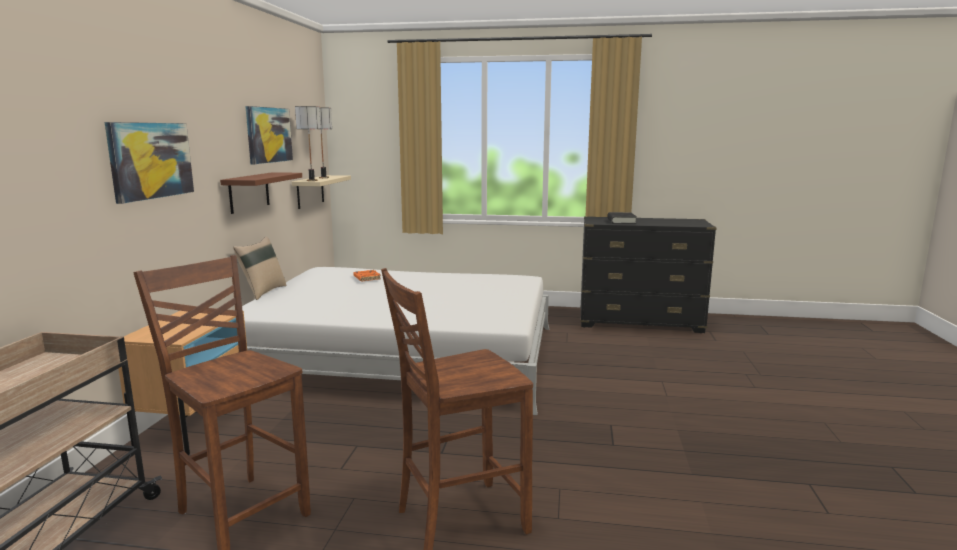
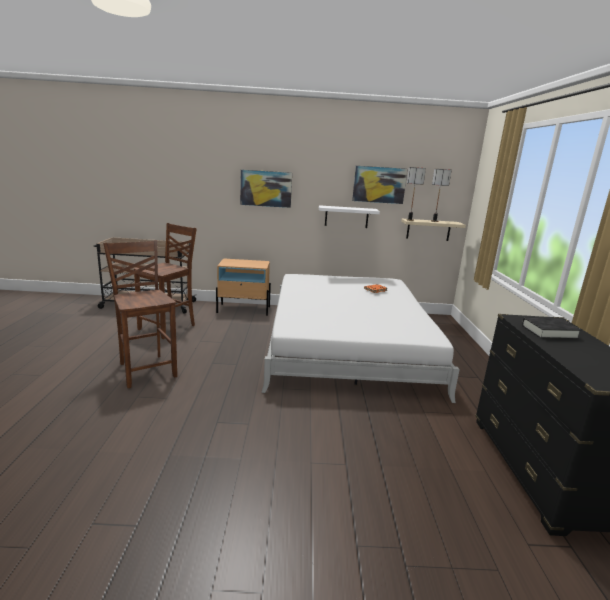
camera: 80 degrees right, 5 degrees up
(249, 192) = (346, 217): brown shelf -> white shelf
(262, 292) = (332, 274): beige pillow -> none

